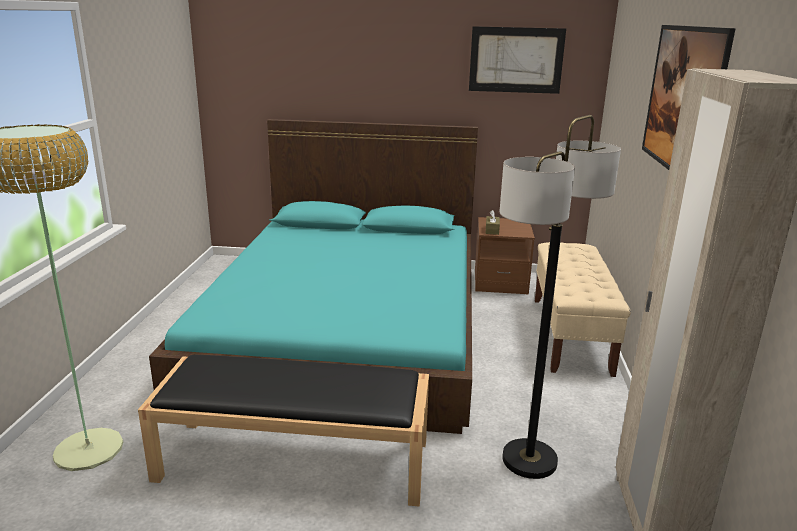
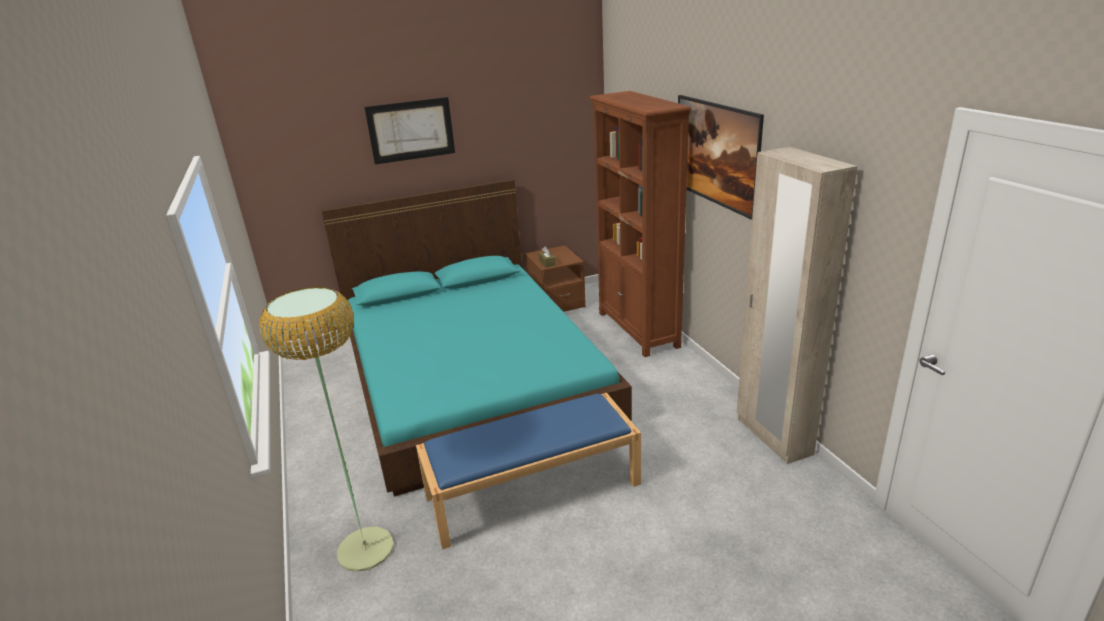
camera: 25 degrees left, 5 degrees up
(296, 459) = (533, 489): black bench -> blue bench
(516, 60) = (534, 117): picture -> picture (411, 130)
(529, 460) = (681, 428): floor lamp -> none
(570, 334) = (638, 330): beige bench -> brown bookcase

